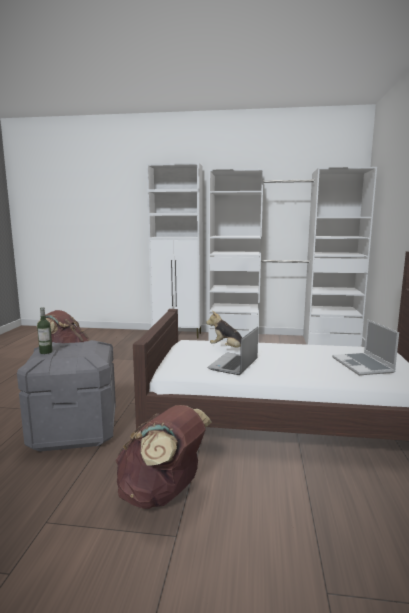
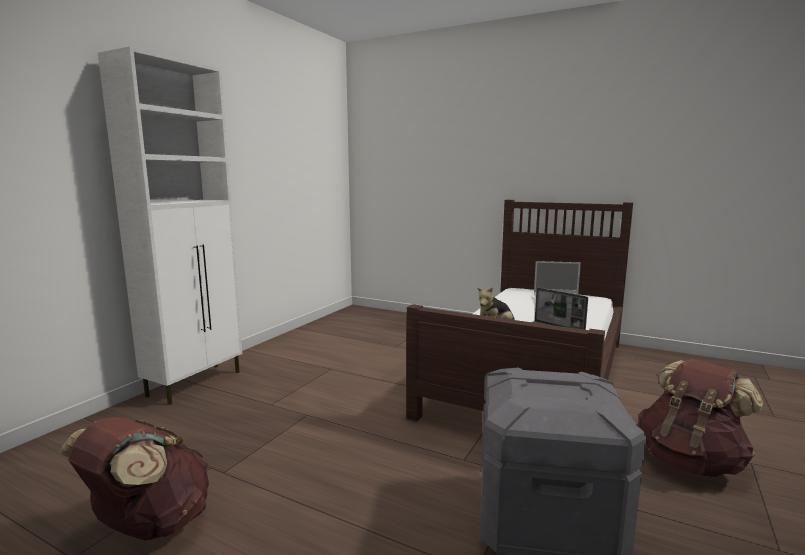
camera: 70 degrees left, 0 degrees up
(46, 352) = (572, 404): bottle -> none
(282, 340) = (321, 331): white wardrobe -> none

